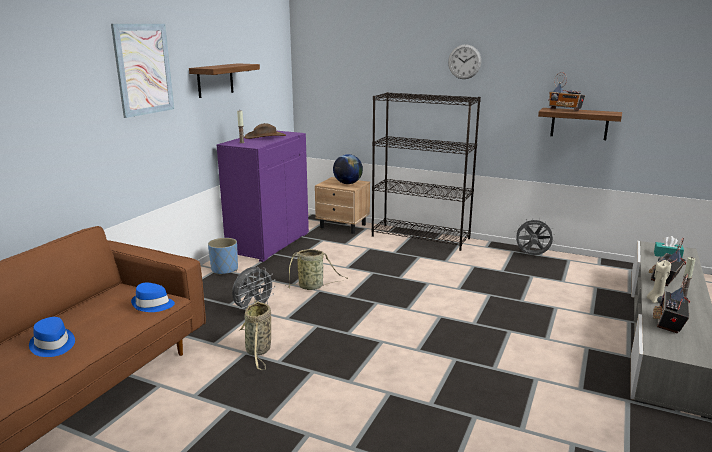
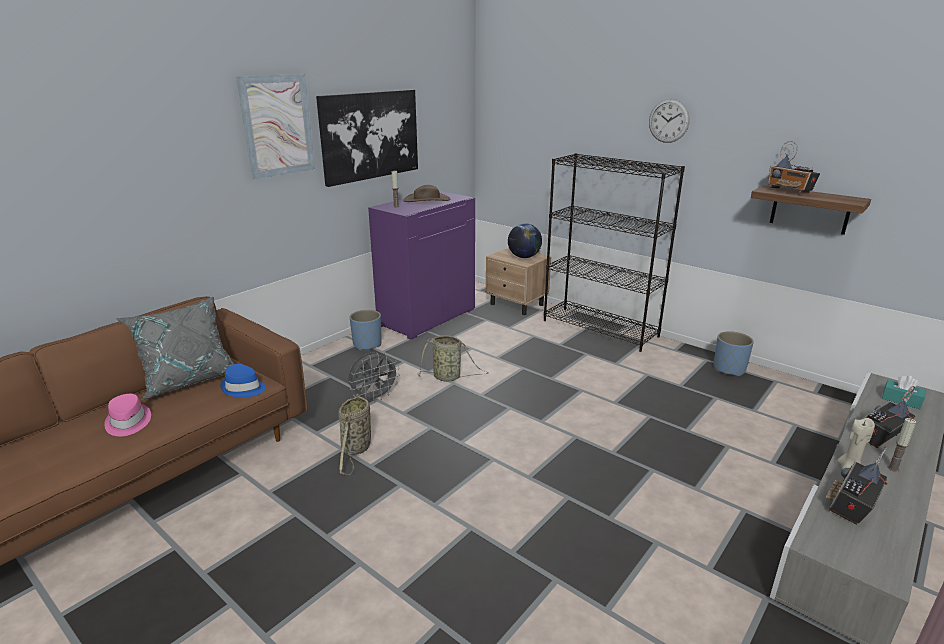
camera: 15 degrees right, 5 degrees up
(52, 345) = (127, 422): blue hat -> pink hat
(90, 304) = (188, 378): none -> grey pillow
(215, 80) = (370, 135): shelf -> picture
(532, 255) = (729, 369): grey fan -> blue planter

